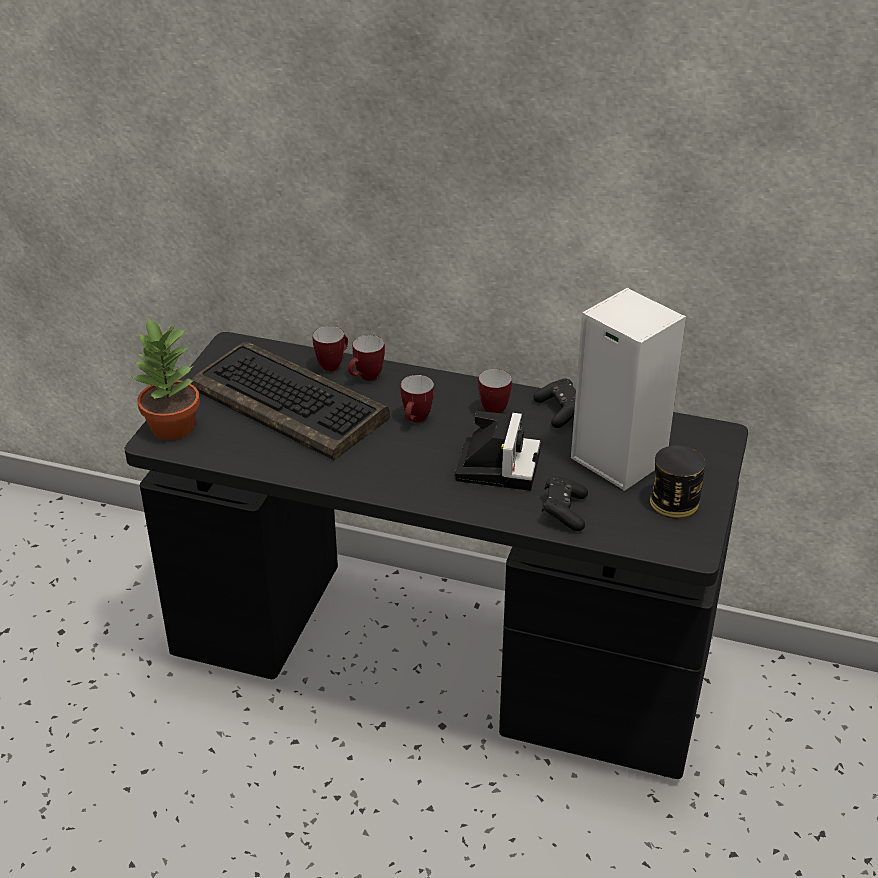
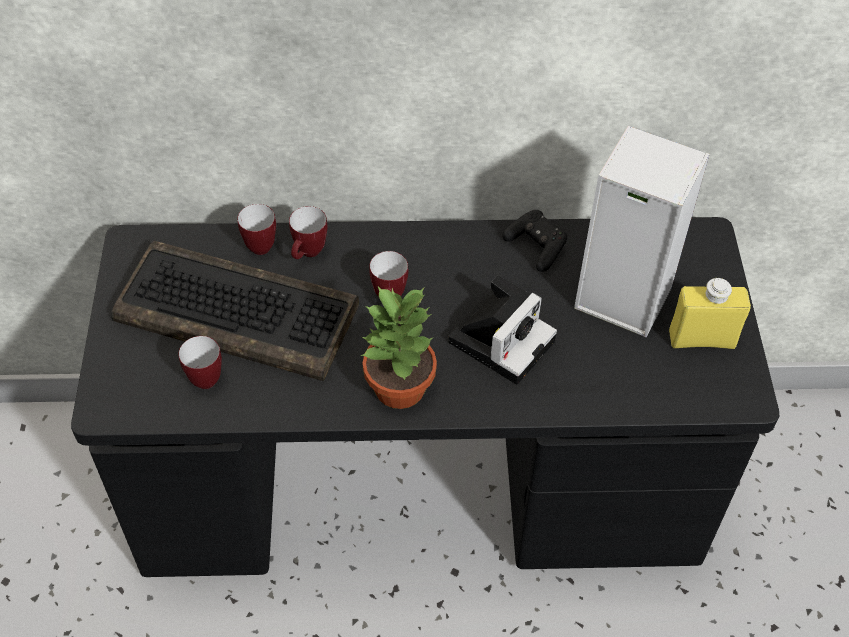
camera: 20 degrees left, 15 degrees up
(172, 428) = (116, 384): potted plant -> potted plant (400, 388)
(492, 409) = (463, 262): mug -> mug (202, 377)
(497, 465) = (502, 338): camera -> camera turned 45 degrees clockwise
(564, 512) = (598, 383): black game controller -> none
(674, 502) = (701, 339): can -> yellow bottle

